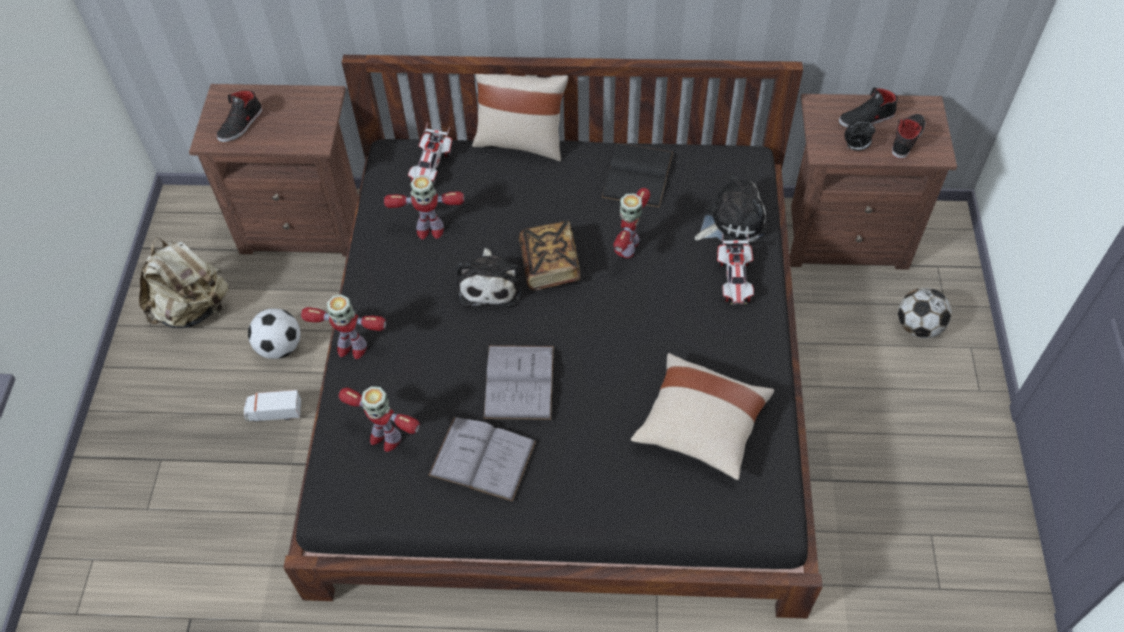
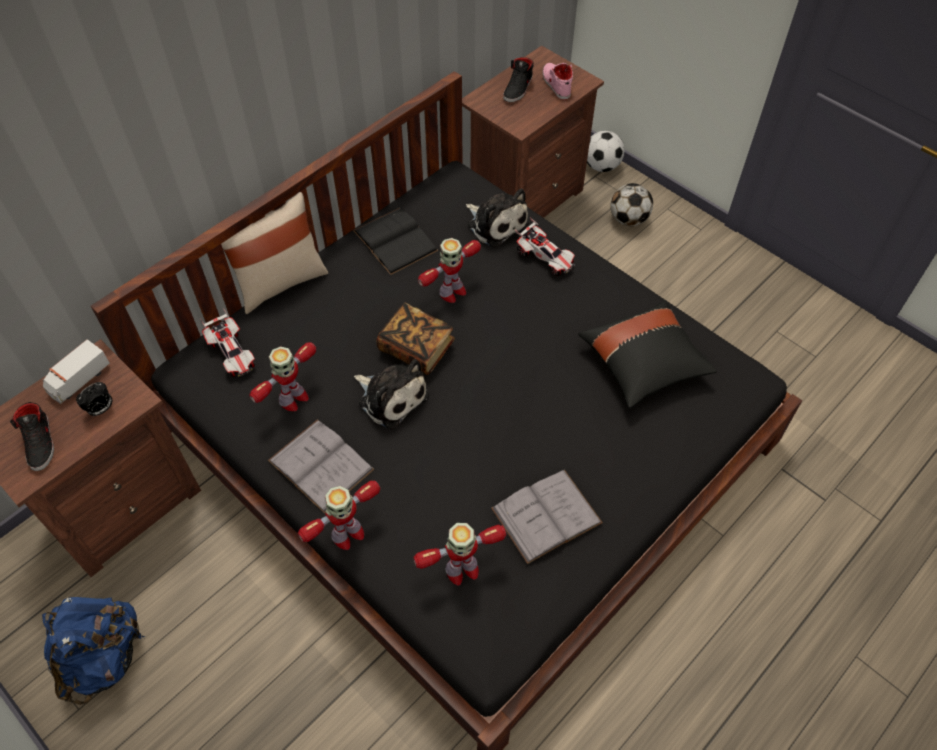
camera: 50 degrees left, 0 degrees up
(193, 309) = (104, 657): beige backpack -> blue backpack
(274, 412) = (285, 664): toy truck -> toy truck (79, 380)
(280, 347) = (225, 613): football -> football (601, 166)
(519, 382) = (501, 442): grey book -> grey book (320, 465)
(628, 246) = (452, 292): toy robot -> toy robot turned 105 degrees counterclockwise
(700, 426) = (643, 364): beige pillow -> black pillow
(731, 222) = (496, 224): plush toy -> plush toy turned 120 degrees clockwise
(855, 148) = (535, 110): alarm clock -> alarm clock (101, 409)
(906, 138) = (555, 84): black shoe -> pink shoe

